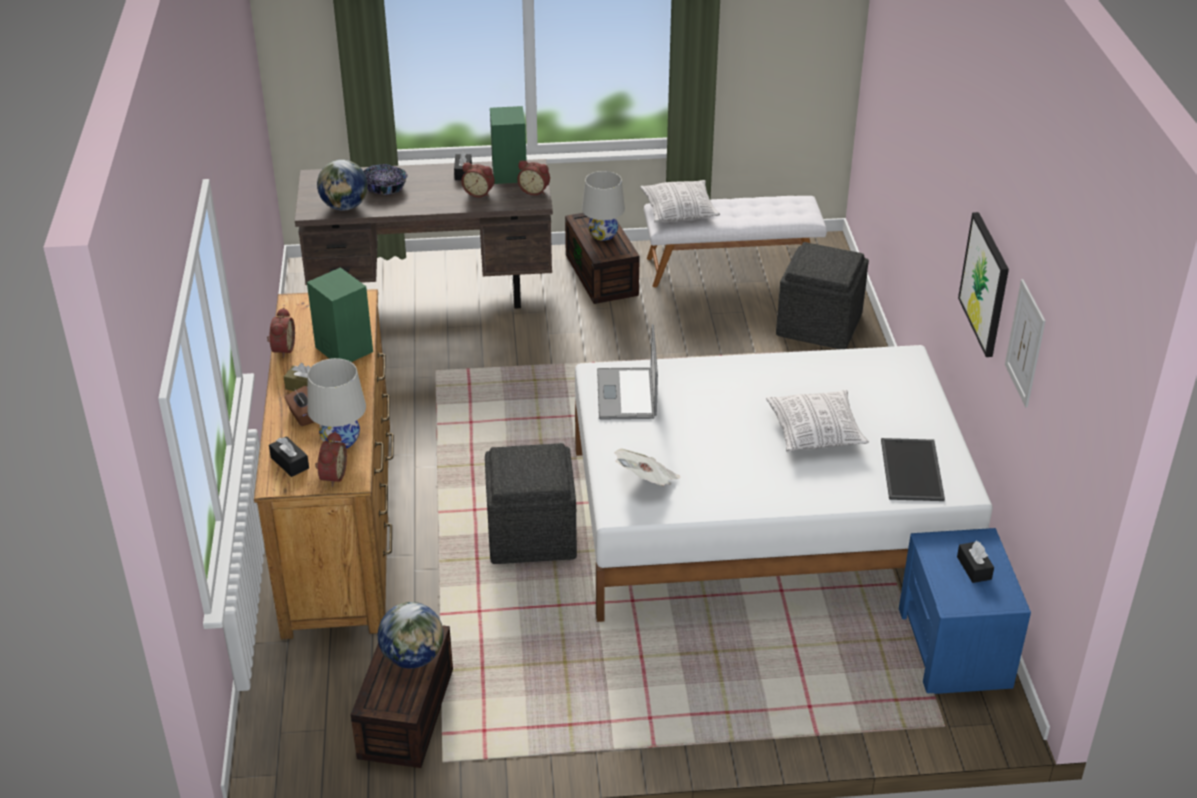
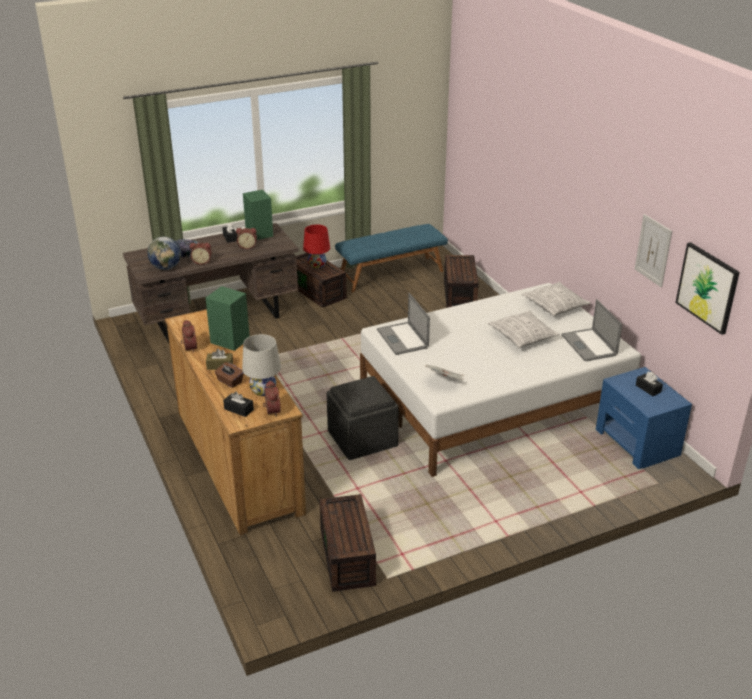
camera: 20 degrees left, 5 degrees down
(413, 657) = (350, 517): globe -> none
(534, 190) = (281, 240): alarm clock -> alarm clock (202, 262)
(603, 235) = (317, 265): white table lamp -> red table lamp
(679, 211) = (360, 243): pillow -> pillow (555, 306)
(731, 267) = (391, 274): white bench -> blue bench
(818, 324) = (458, 294): grey ottoman -> brown storage box
(913, 470) = (589, 345): tray -> laptop
(985, 284) = (604, 229): picture -> picture (707, 287)

